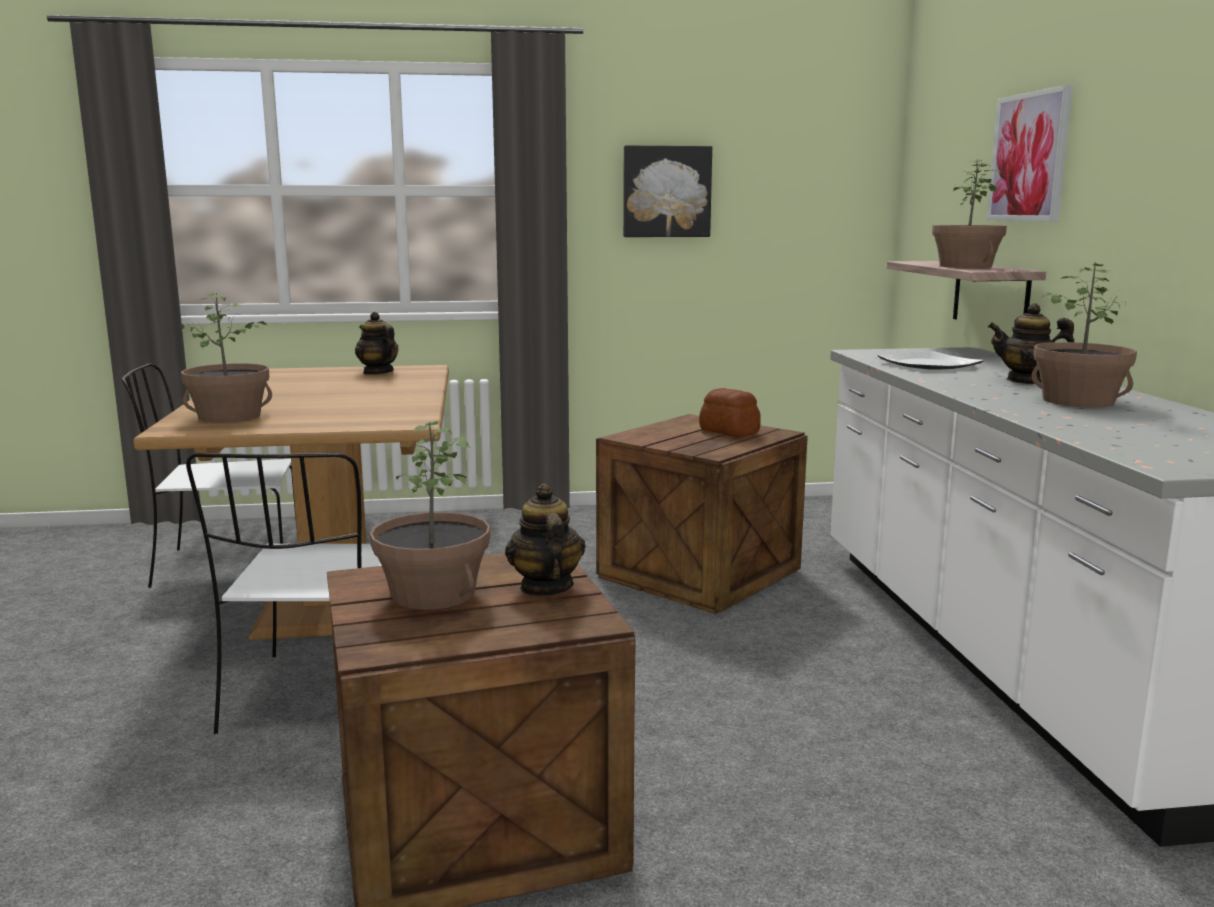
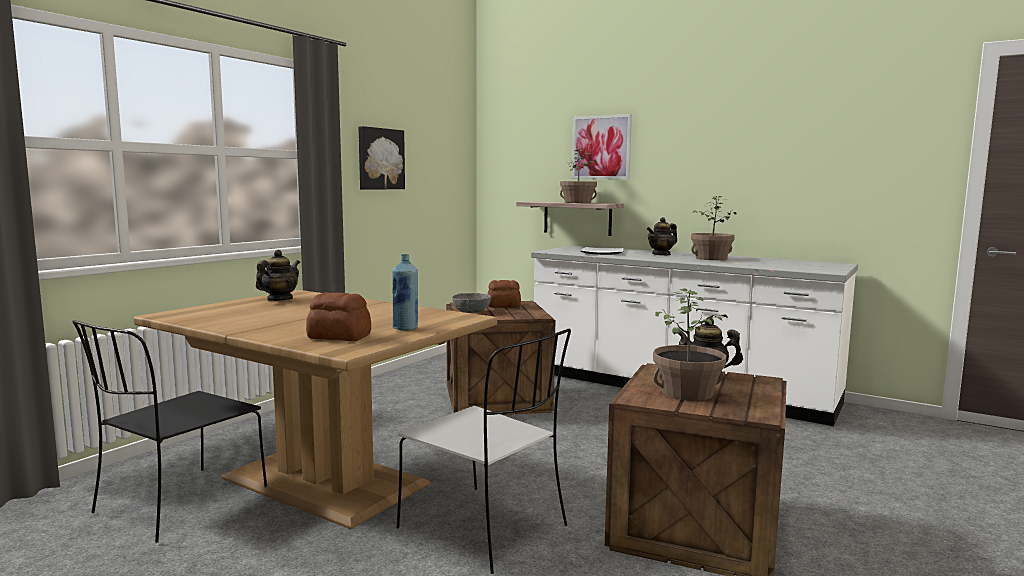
camera: 50 degrees left, 5 degrees down
(224, 566) = (178, 505): white chair -> black chair
(229, 416) = (339, 337): potted plant -> bread
(305, 421) = (405, 328): none -> blue bottle
(378, 372) = (279, 299): teapot -> teapot turned 120 degrees clockwise
(660, 430) = (471, 311): none -> grey bowl

